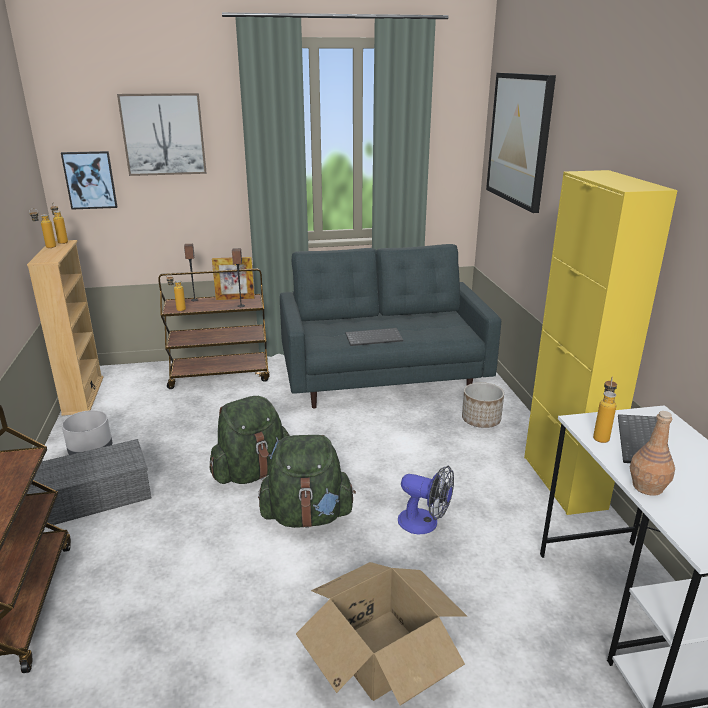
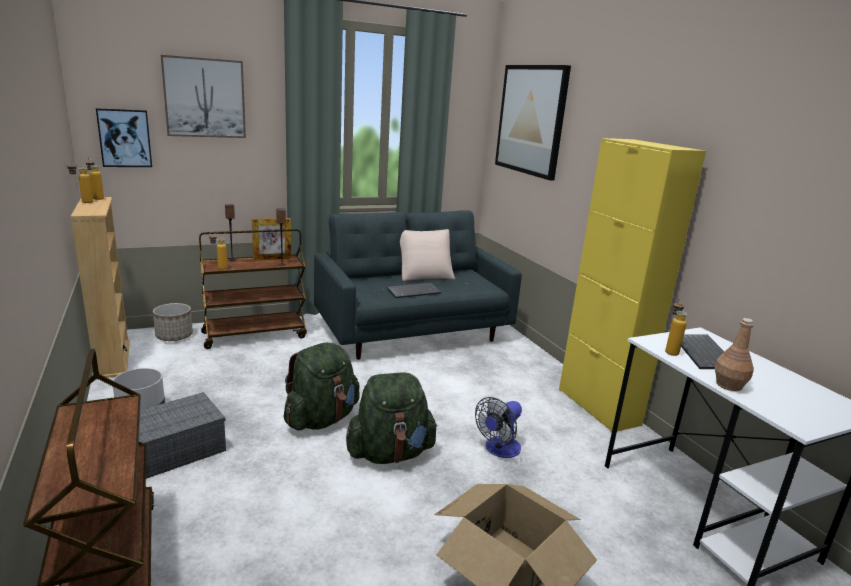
camera: 15 degrees left, 5 degrees down
(396, 318) = (424, 275): none -> beige pillow
(425, 523) = (499, 450): fan -> fan turned 120 degrees clockwise
(481, 420) = (511, 362): planter -> planter (174, 336)

